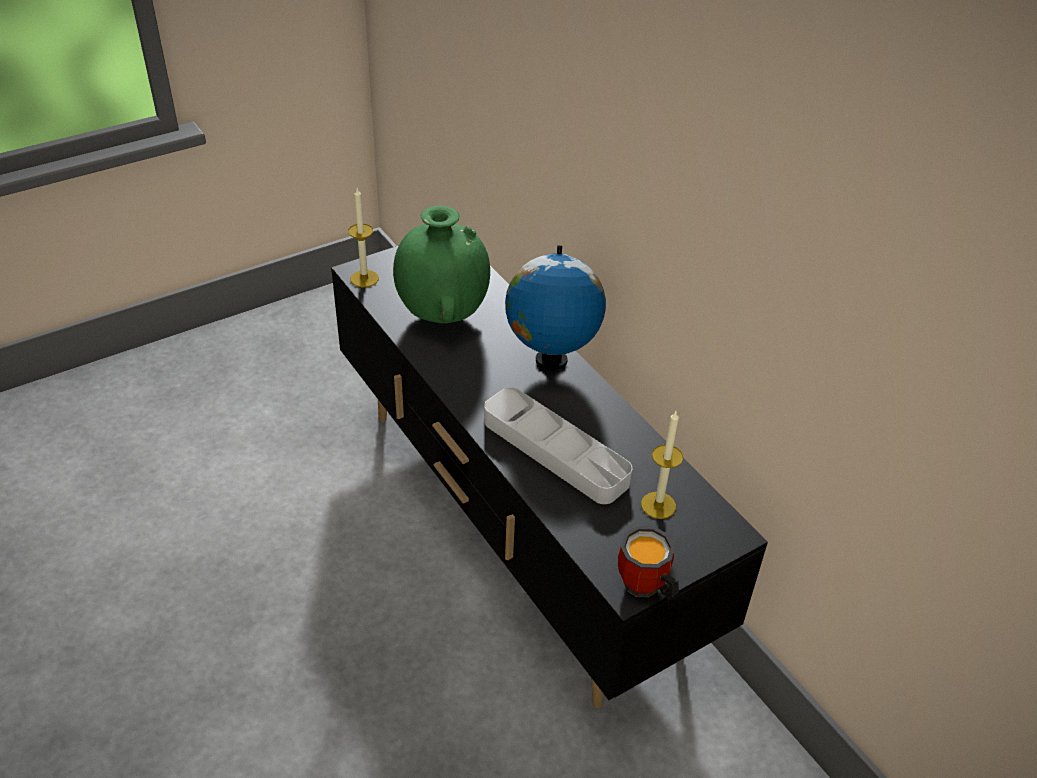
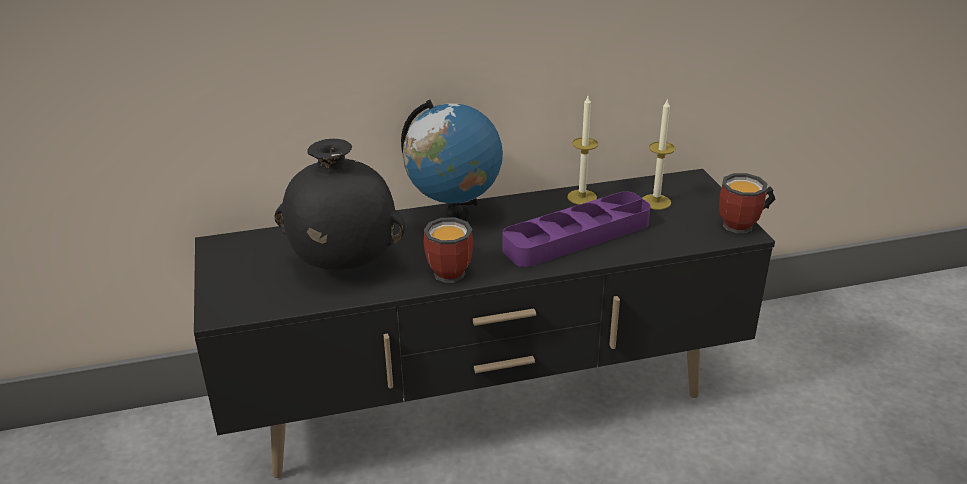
camera: 70 degrees left, 10 degrees down
(364, 278) = (239, 308): candle -> candle (582, 197)
(442, 314) = (343, 265): green vase -> black vase
(461, 377) = (451, 269): none -> mug
(555, 451) = (577, 236): grey tray -> purple tray

